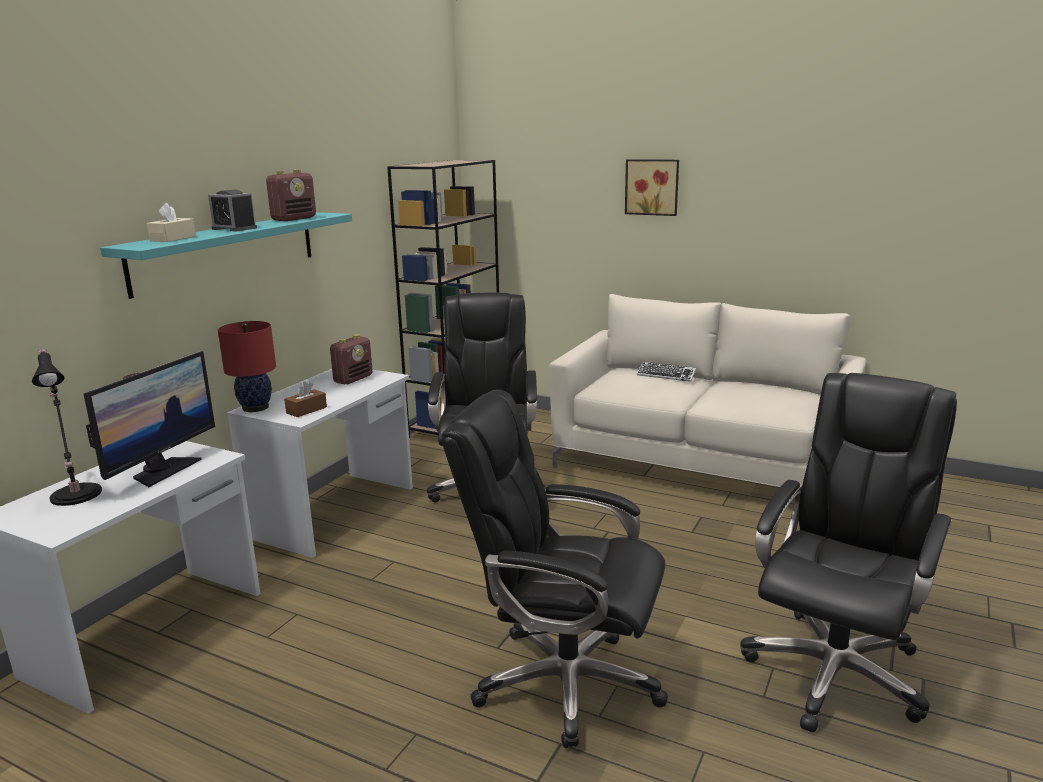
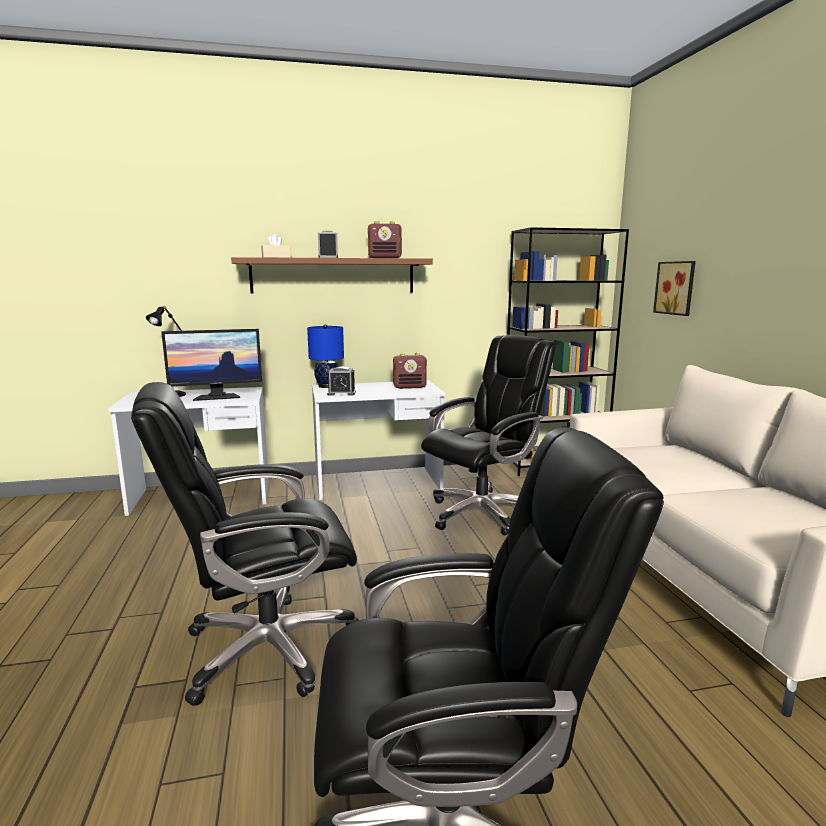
camera: 50 degrees right, 5 degrees down
(227, 251) = (333, 276): turquoise shelf -> brown shelf
(255, 407) = (327, 386): red table lamp -> blue table lamp
(306, 410) = (341, 393): brown tissue box -> alarm clock
(564, 682) = (266, 649): black office chair -> black office chair turned 90 degrees counterclockwise
(652, 187) = (763, 247): picture -> picture (676, 288)
(666, 375) = (700, 460): keyboard -> none

